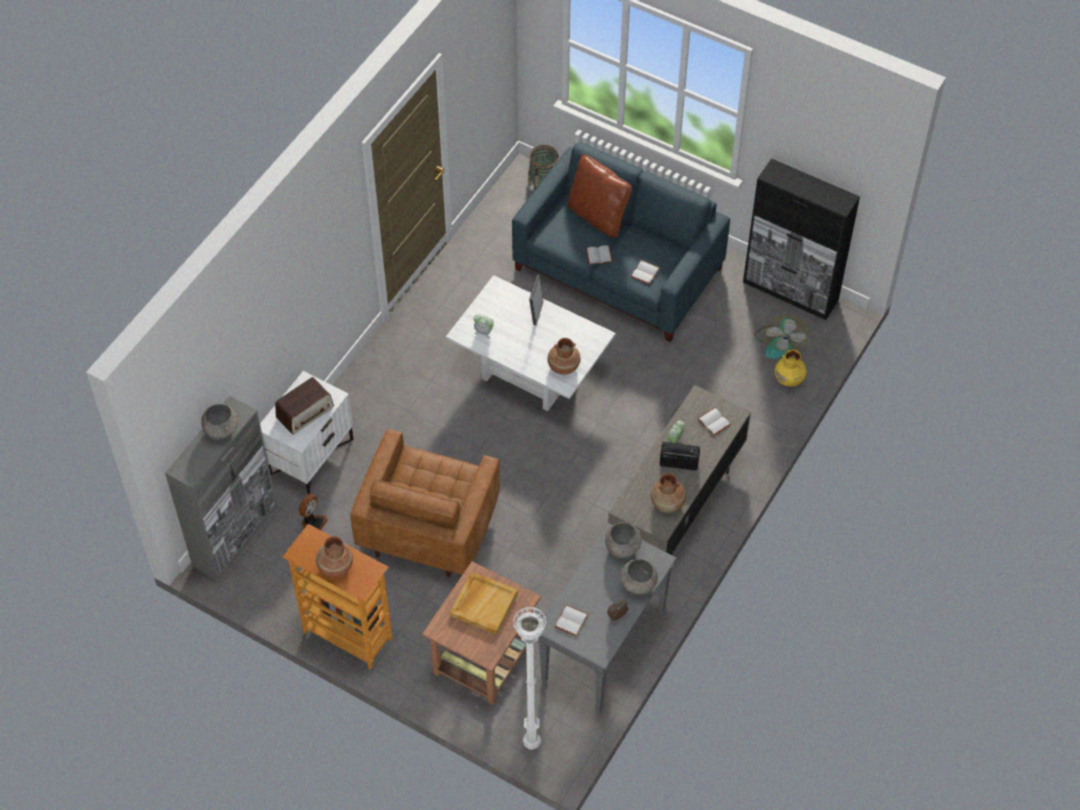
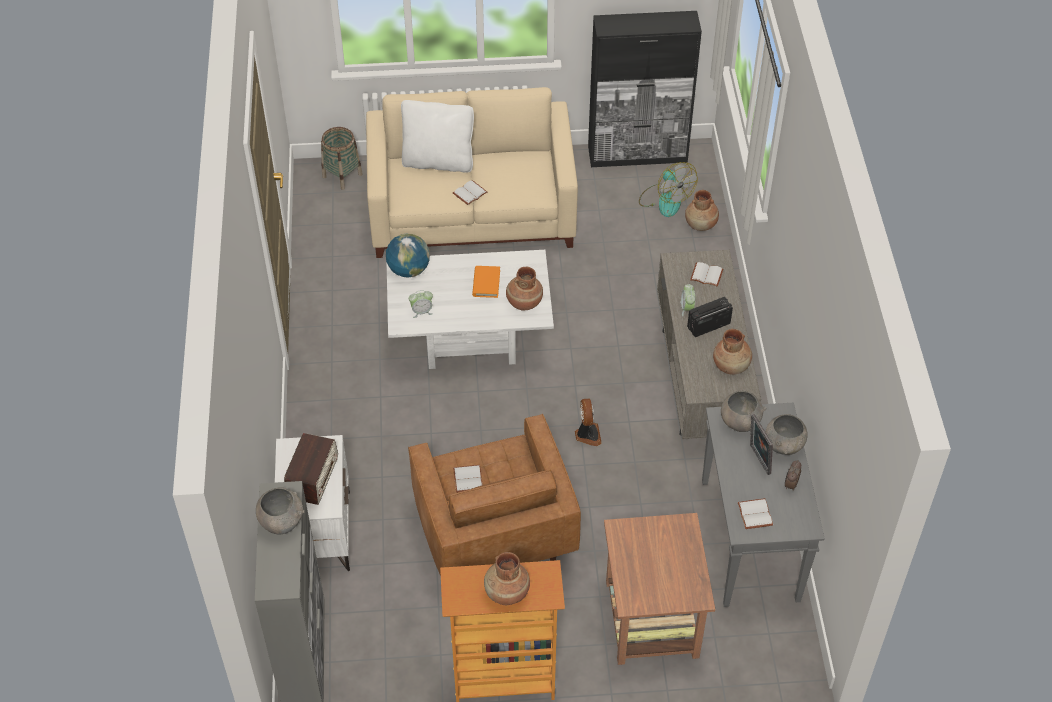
camera: 35 degrees left, 5 degrees down
(312, 523) = (376, 595): fan -> fan (587, 435)
(483, 603) = (651, 552): beige tray -> none
(501, 294) = (408, 270): none -> globe
(530, 744) = (765, 671): white floor lamp -> none
(536, 312) = (457, 269): picture frame -> picture frame (758, 460)
(548, 335) = (486, 283): none -> orange book
(598, 216) = (438, 161): brown pillow -> white pillow
(618, 269) = (472, 211): blue sofa -> beige sofa
(644, 272) = (524, 186): white book -> white book (467, 479)
(789, 379) = (701, 224): yellow vase -> brown vase

